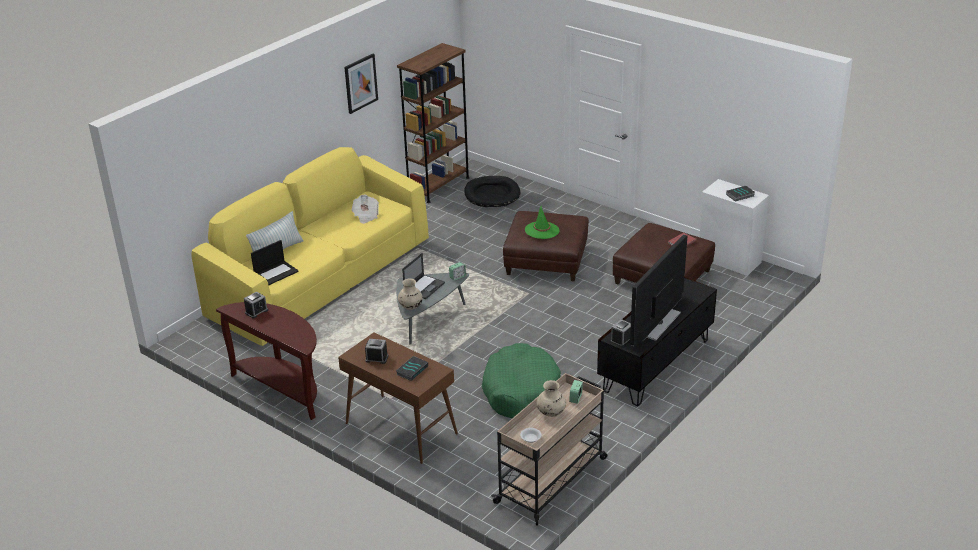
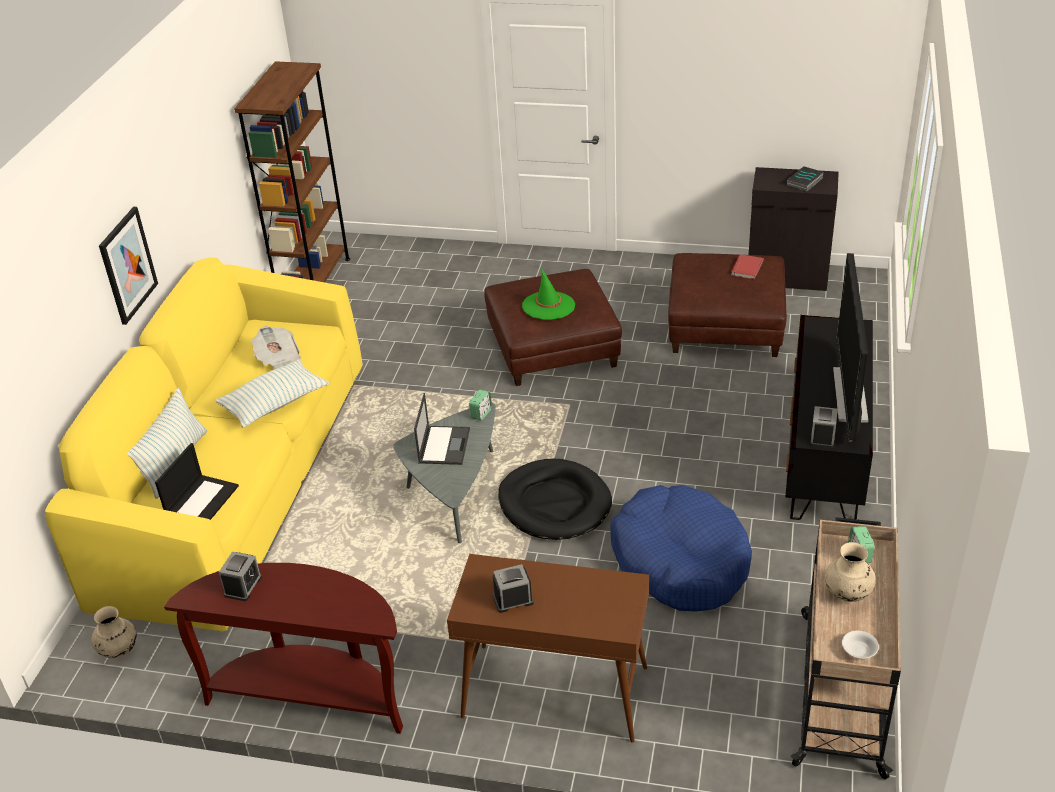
camera: 25 degrees left, 5 degrees up
(346, 237) = (275, 404): none -> pillow
(360, 83) = (197, 149): picture -> picture (127, 265)
(410, 307) = (449, 485): beige vase -> beige vase (119, 650)
(412, 370) = (586, 599): book -> none
(492, 194) = (402, 274): black dog bed -> black dog bed (554, 503)
(520, 391) = (680, 561): green dog bed -> blue dog bed
(729, 261) = (787, 277): white cabinet -> black cabinet

